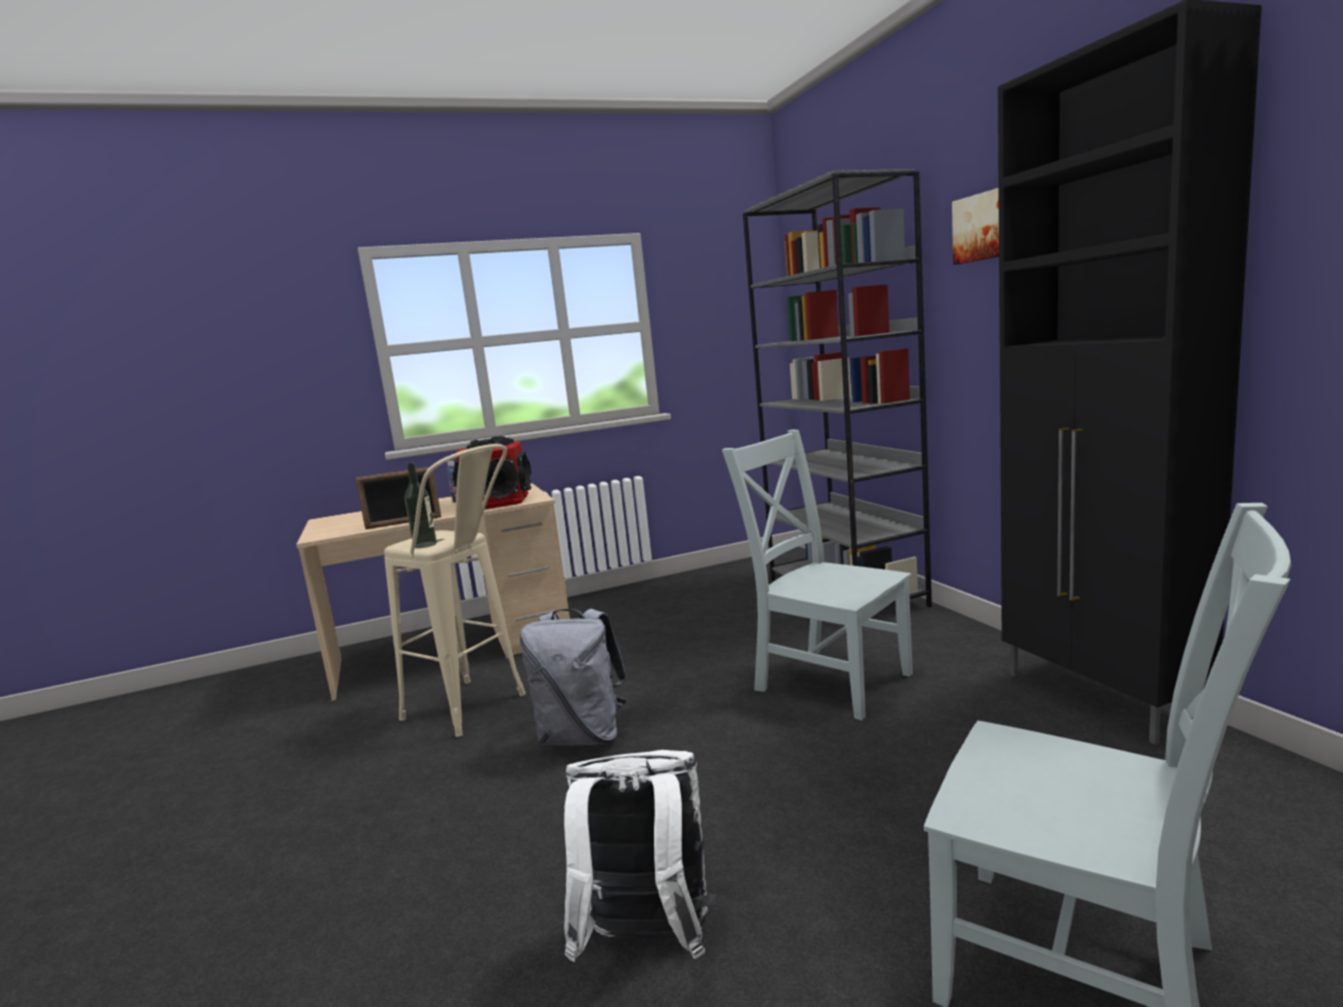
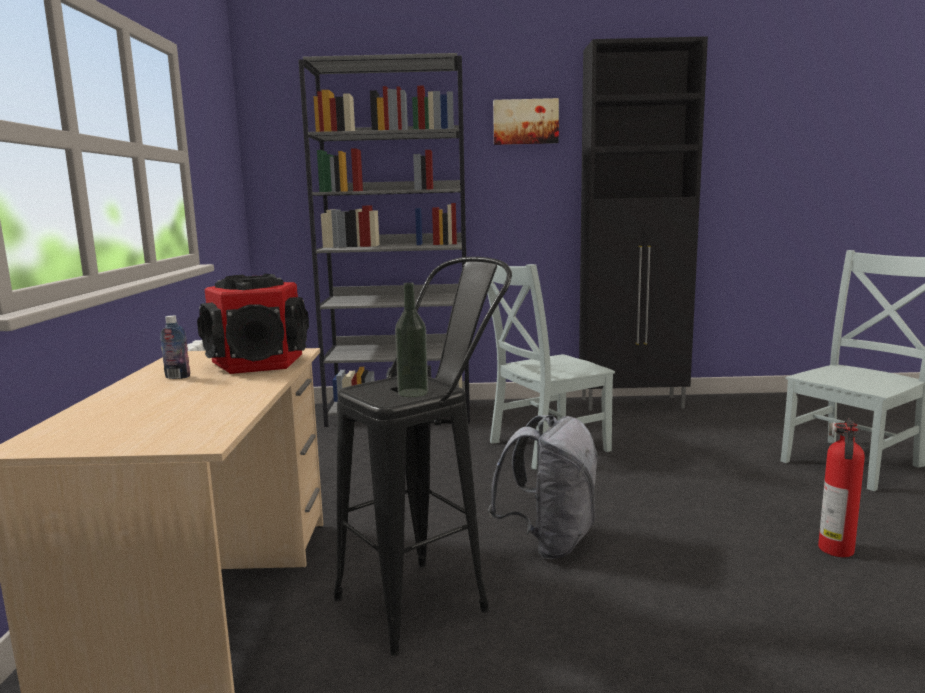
camera: 70 degrees left, 0 degrees up
(403, 523) = (255, 398): picture frame -> none
(477, 710) = (430, 596): beige stool -> black stool
(648, 942) = (836, 550): white backpack -> fire extinguisher

